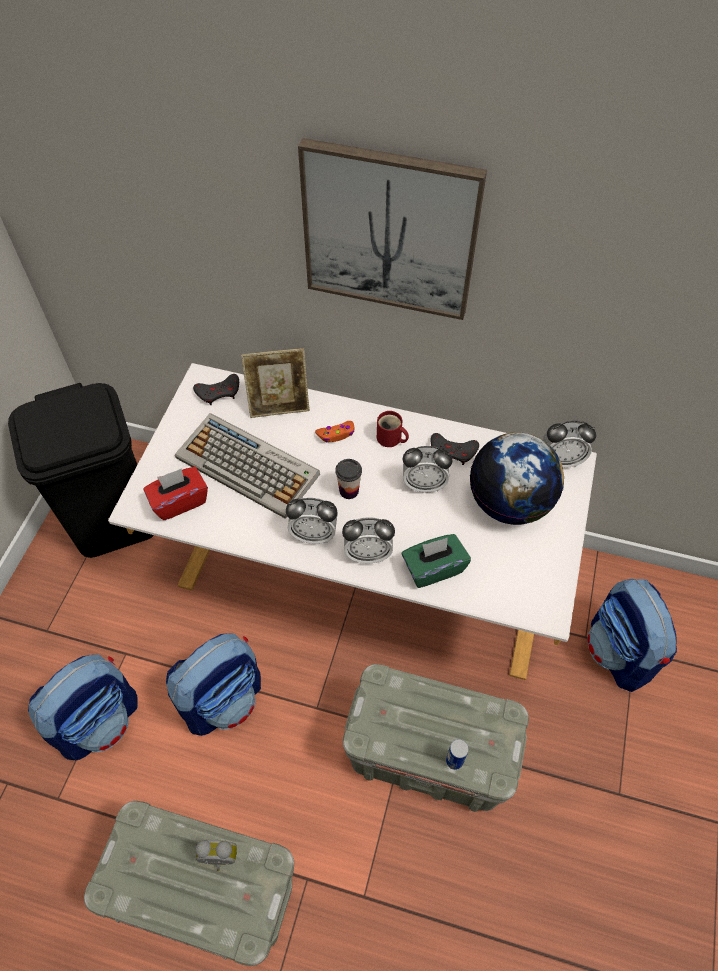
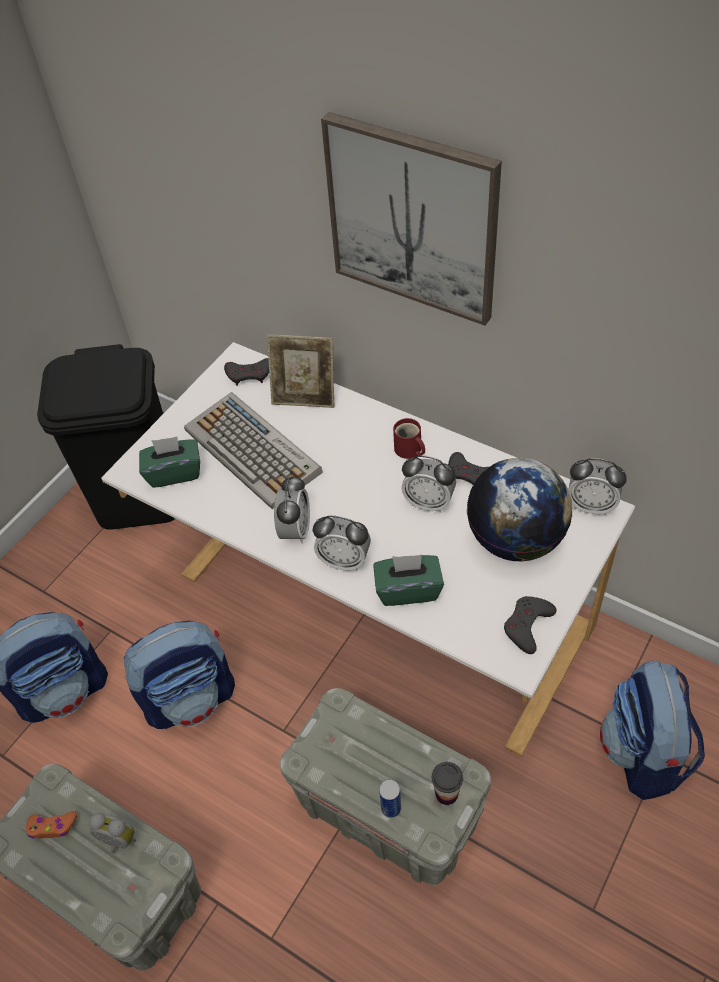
camera: 20 degrees right, 5 degrees down
(179, 501) = (174, 472): red tissue box -> green tissue box
(313, 534) = (295, 530): alarm clock -> alarm clock turned 105 degrees counterclockwise
(336, 434) = (353, 436): orange game controller -> orange game controller (52, 827)
(349, 491) = (346, 494): cup -> cup (446, 793)
(545, 579) = (527, 626): none -> grey game controller

